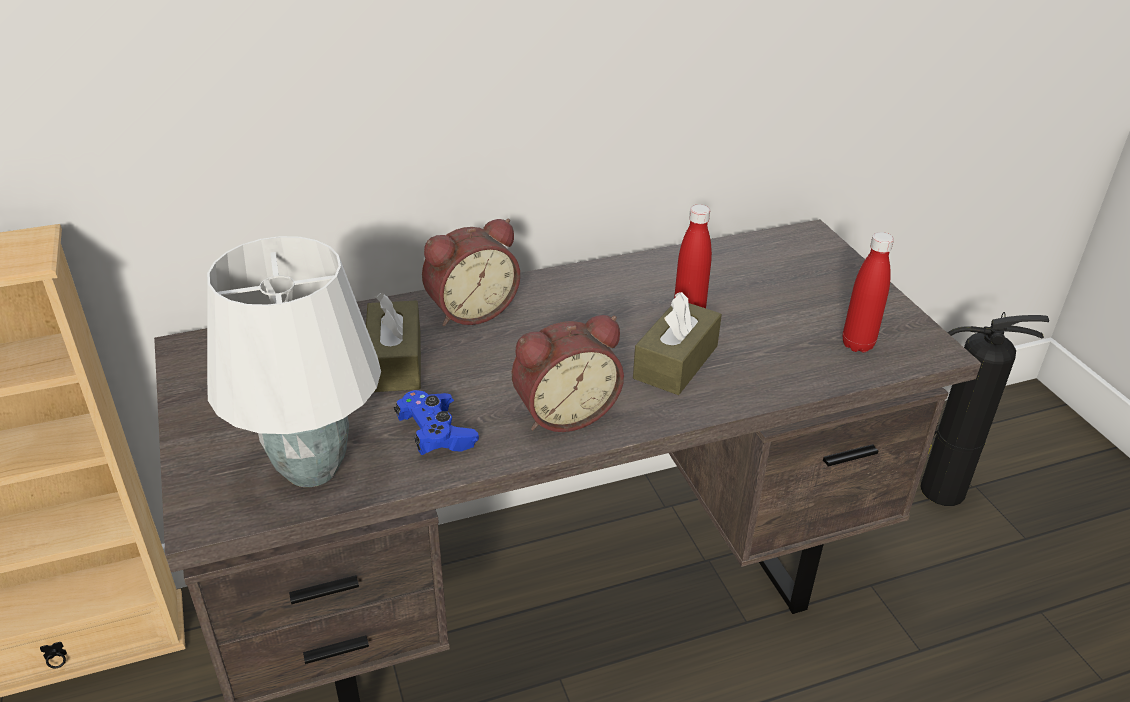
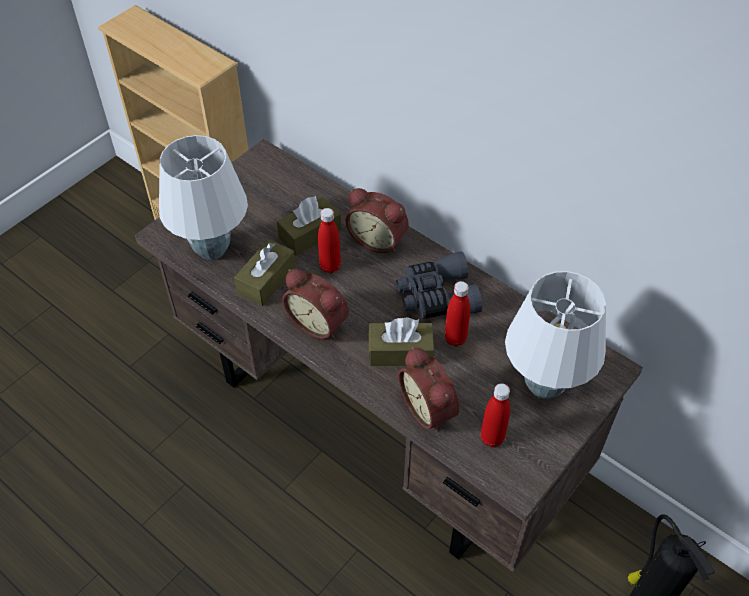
camera: 60 degrees right, 15 degrees up
(436, 434) = (266, 280): blue game controller -> brown tissue box
(474, 366) = (330, 267): none -> red bottle
(609, 302) = (436, 296): none -> grey binoculars
(782, 372) = (430, 408): none -> alarm clock
(806, 283) = (543, 387): none -> white table lamp

